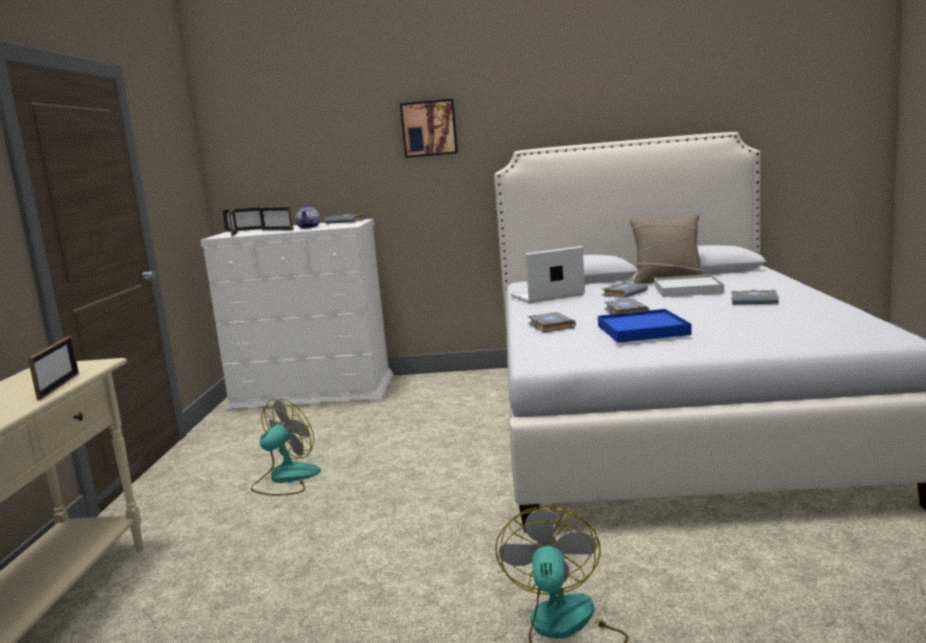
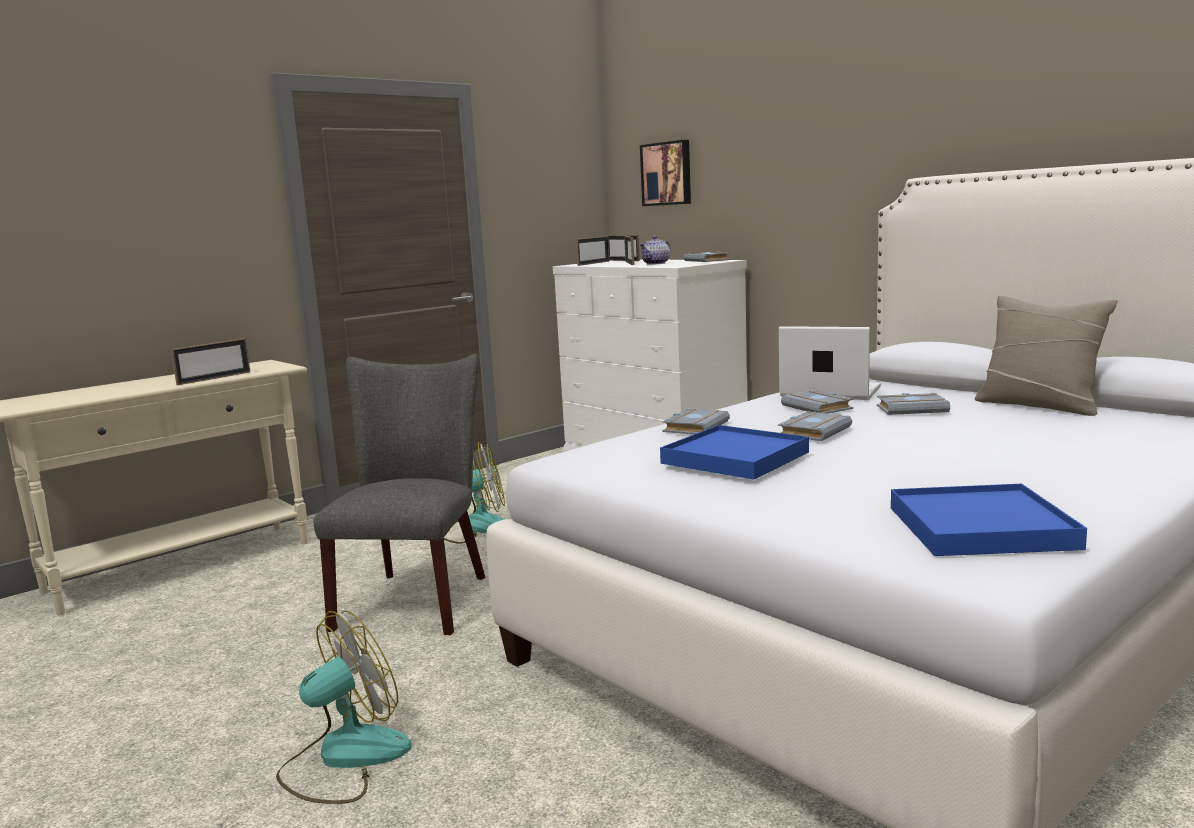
camera: 45 degrees right, 0 degrees up
(361, 534) = (417, 598): none -> grey chair
(429, 128) = (817, 145): picture -> picture (667, 173)
(688, 289) = (1007, 424): white tray -> none
(755, 301) = (1024, 464): grey book -> grey book (819, 408)
(831, 324) = (981, 528): none -> blue tray

